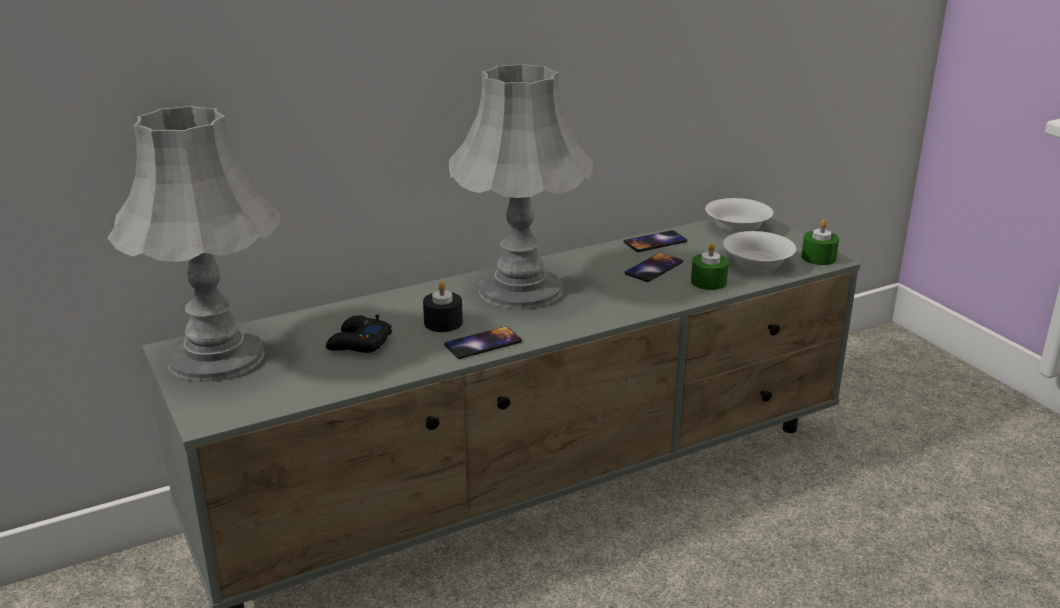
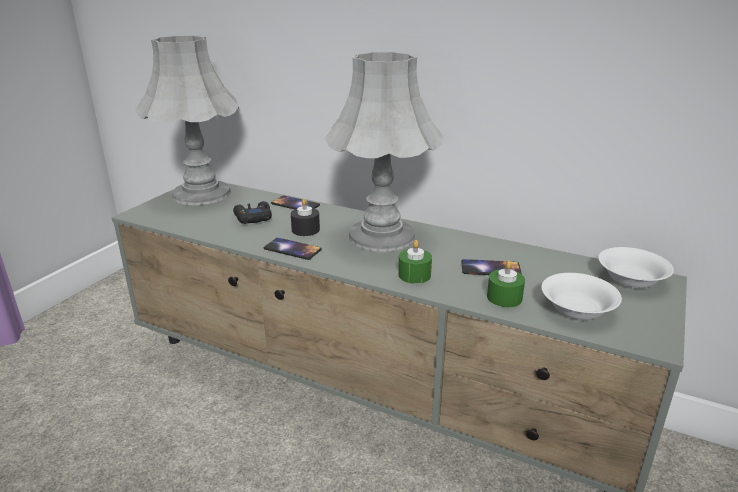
camera: 55 degrees right, 0 degrees up
(655, 242) = (536, 255): phone -> phone (295, 204)
(818, 257) = (649, 337): green candle -> green candle (414, 275)

